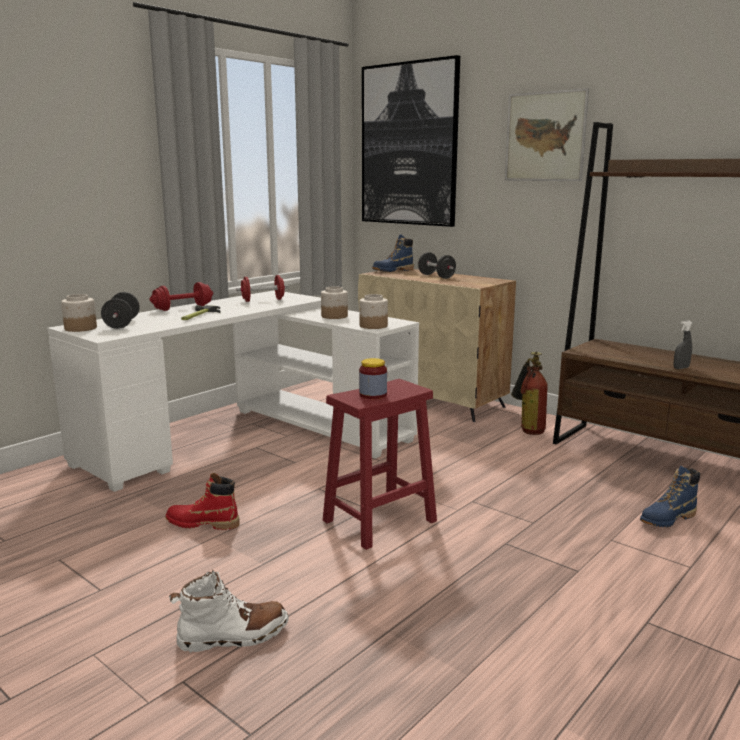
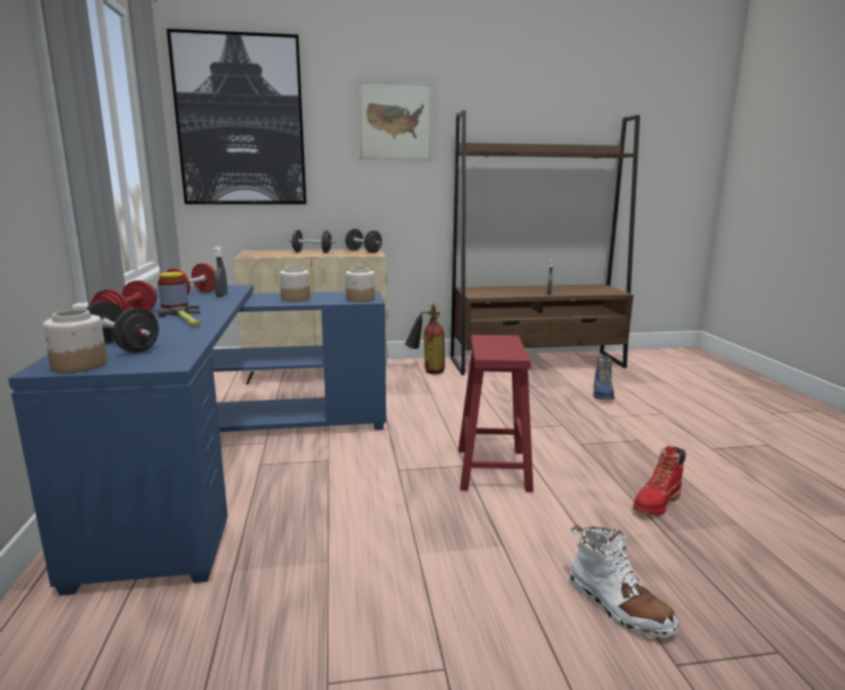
camera: 50 degrees left, 0 degrees up
(203, 524) = (381, 549): red boot -> red boot (656, 503)
(233, 636) = (618, 607): white boot -> white boot turned 120 degrees clockwise
(248, 437) = (230, 459): white desk -> blue desk
(276, 303) = (221, 296): none -> grey spray bottle
(373, 395) = (501, 349): jar -> jar (174, 305)
(393, 271) = (254, 253): blue boot -> none
(483, 281) = (363, 251): none -> black dumbbell

